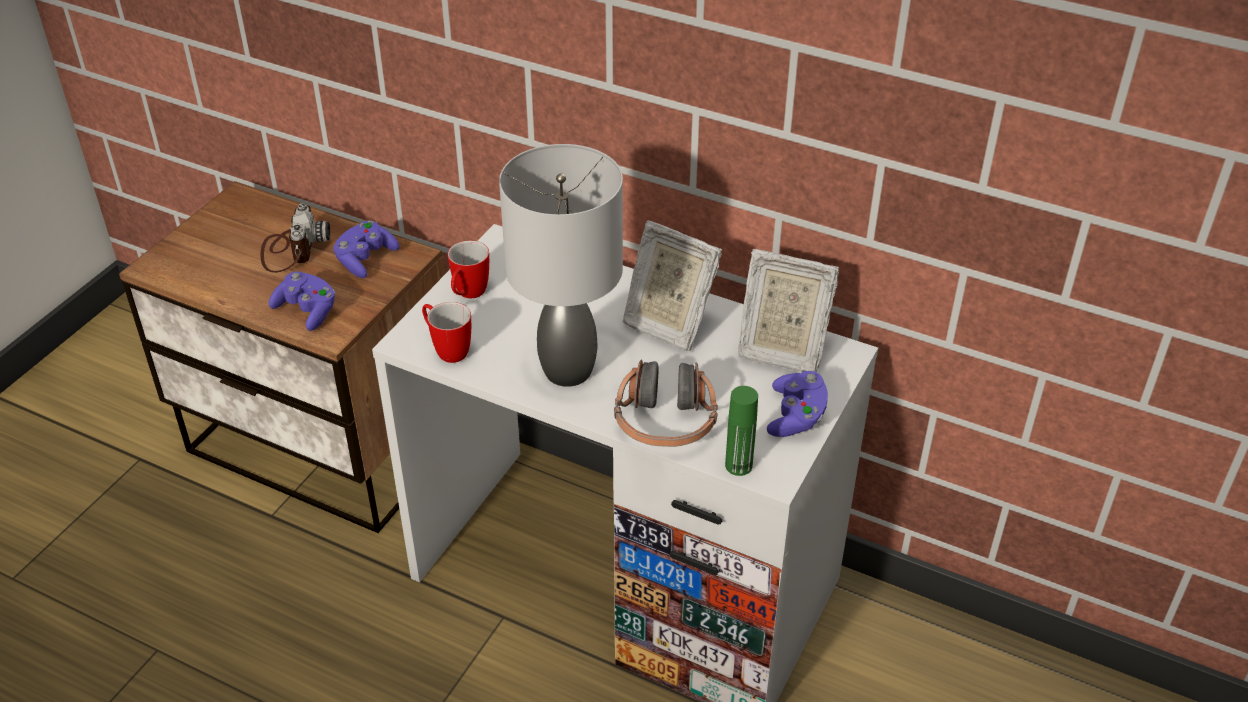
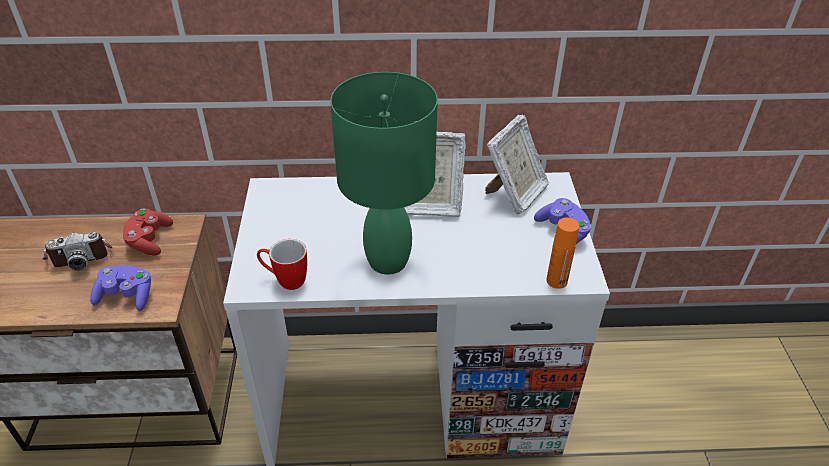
camera: 30 degrees left, 0 degrees up
(291, 249) = (80, 253): camera -> camera turned 105 degrees clockwise
(365, 259) = (149, 240): purple game controller -> red game controller
(468, 295) = (270, 234): mug -> none
(566, 370) = (386, 261): grey table lamp -> green table lamp
(665, 421) = (484, 270): headphones -> none
(738, 465) = (556, 281): green bottle -> orange bottle
(780, 350) = (514, 194): picture frame -> picture frame turned 45 degrees counterclockwise

